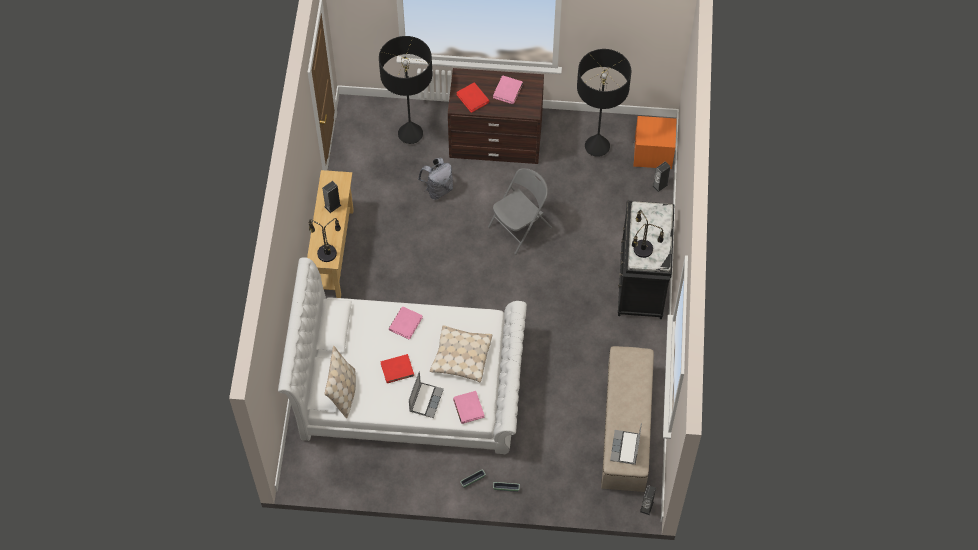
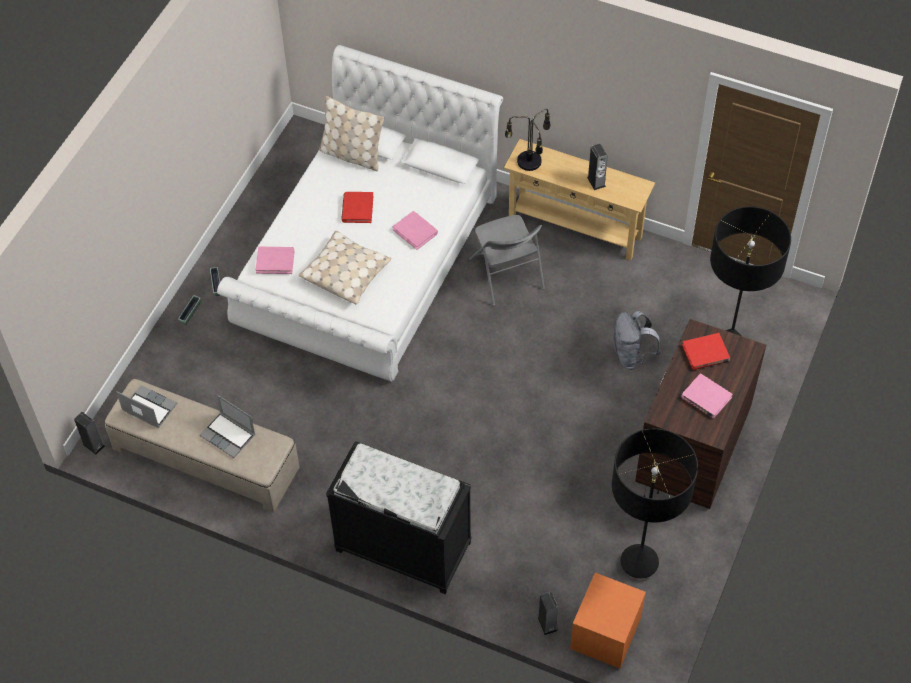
camera: 110 degrees right, 5 degrees down
(426, 400) = (305, 225): laptop -> laptop (229, 435)
(520, 227) = (540, 430): grey chair -> grey chair (506, 274)
(642, 249) = (378, 467): table lamp -> none

